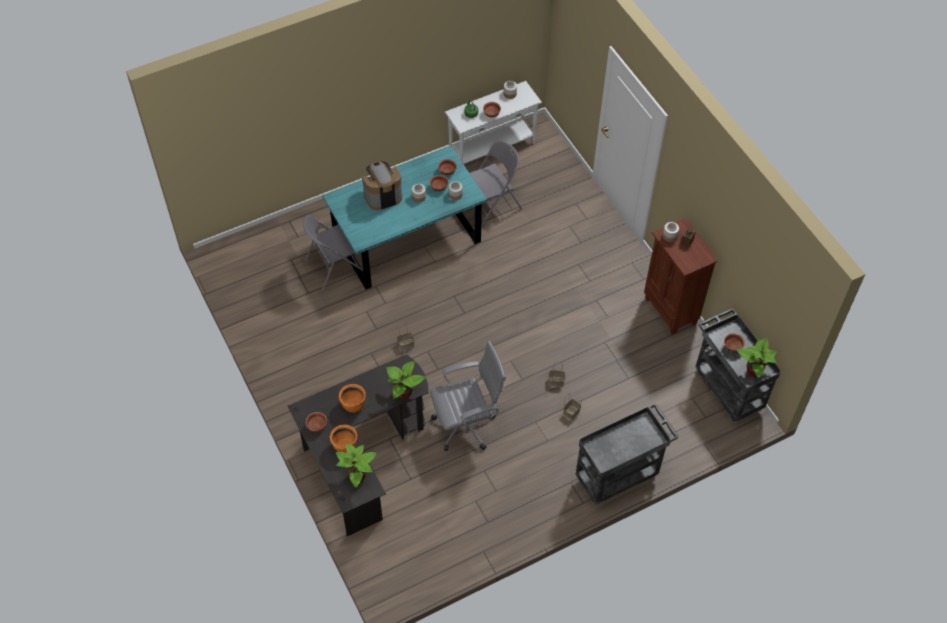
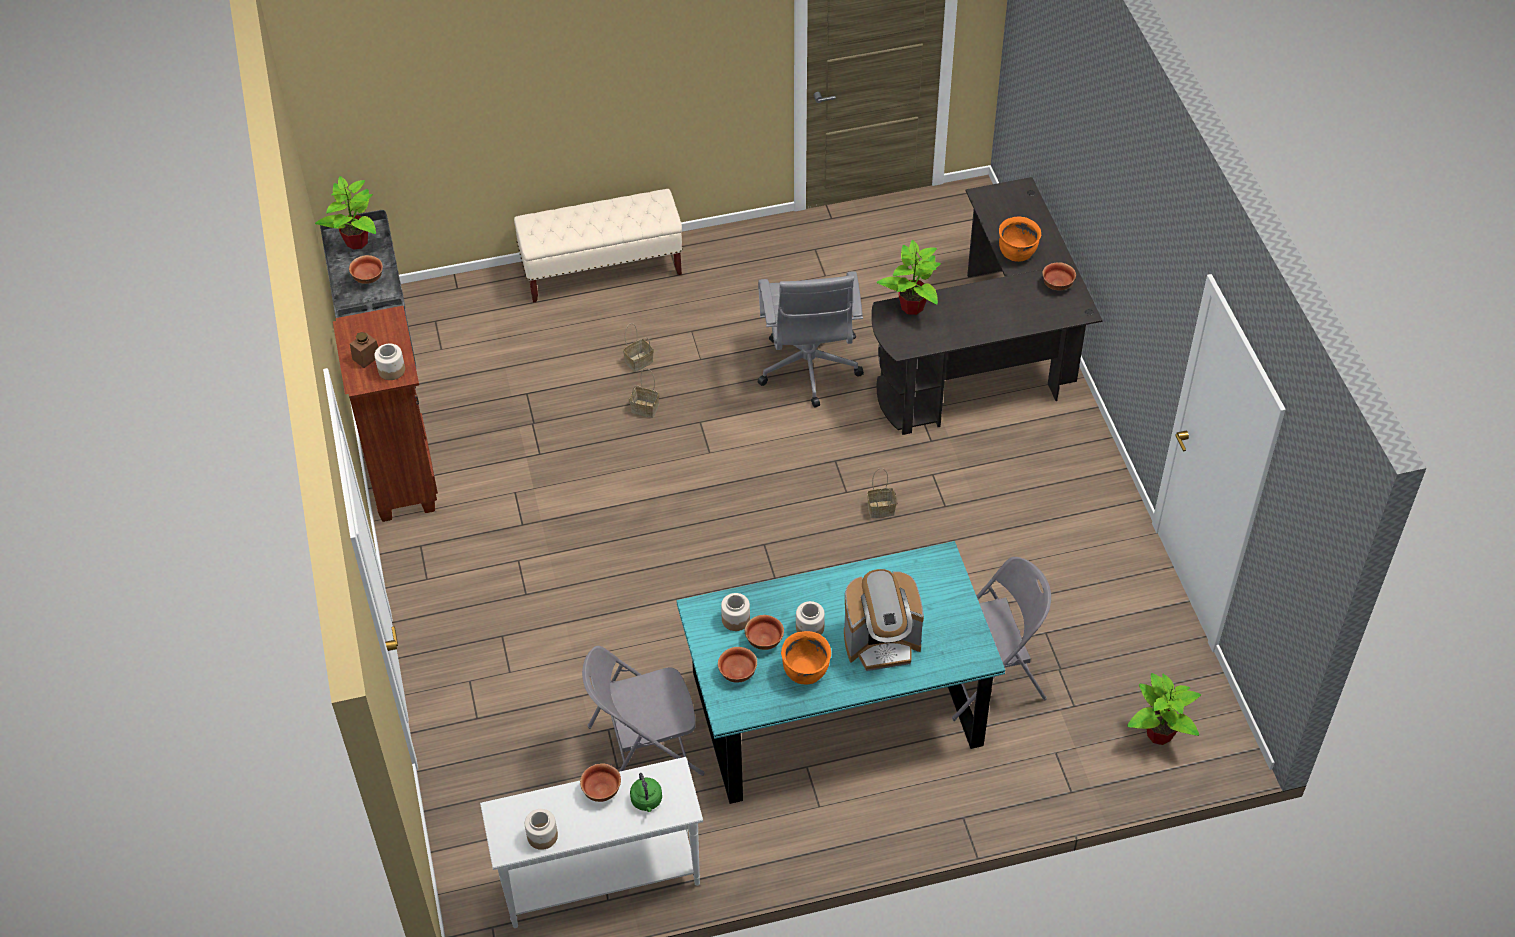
camera: 165 degrees left, 5 degrees down
(353, 405) = (996, 303): orange cooking pot -> orange cooking pot (806, 672)
(358, 476) = (1003, 214): potted plant -> potted plant (1158, 733)
(467, 425) = (809, 372): grey office chair -> grey office chair turned 90 degrees counterclockwise
(619, 476) = (602, 269): black cart -> beige bench

